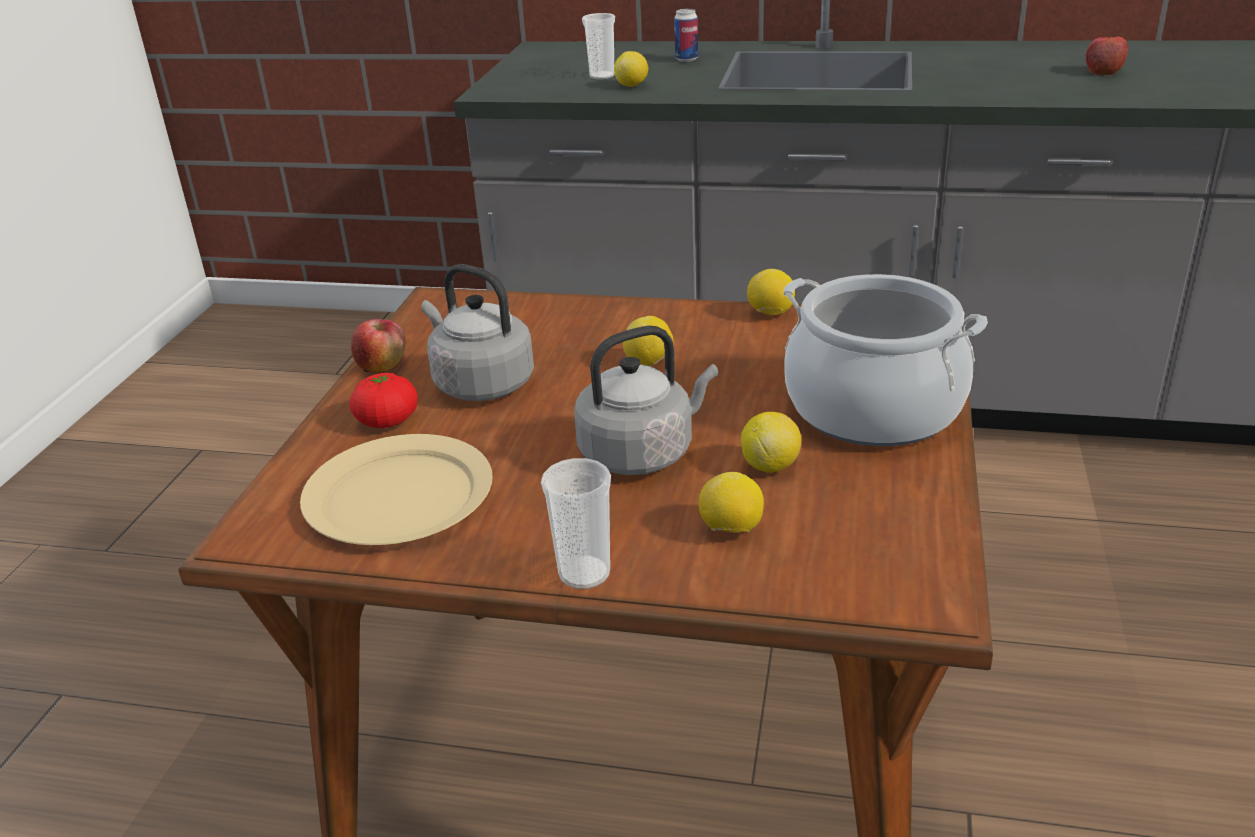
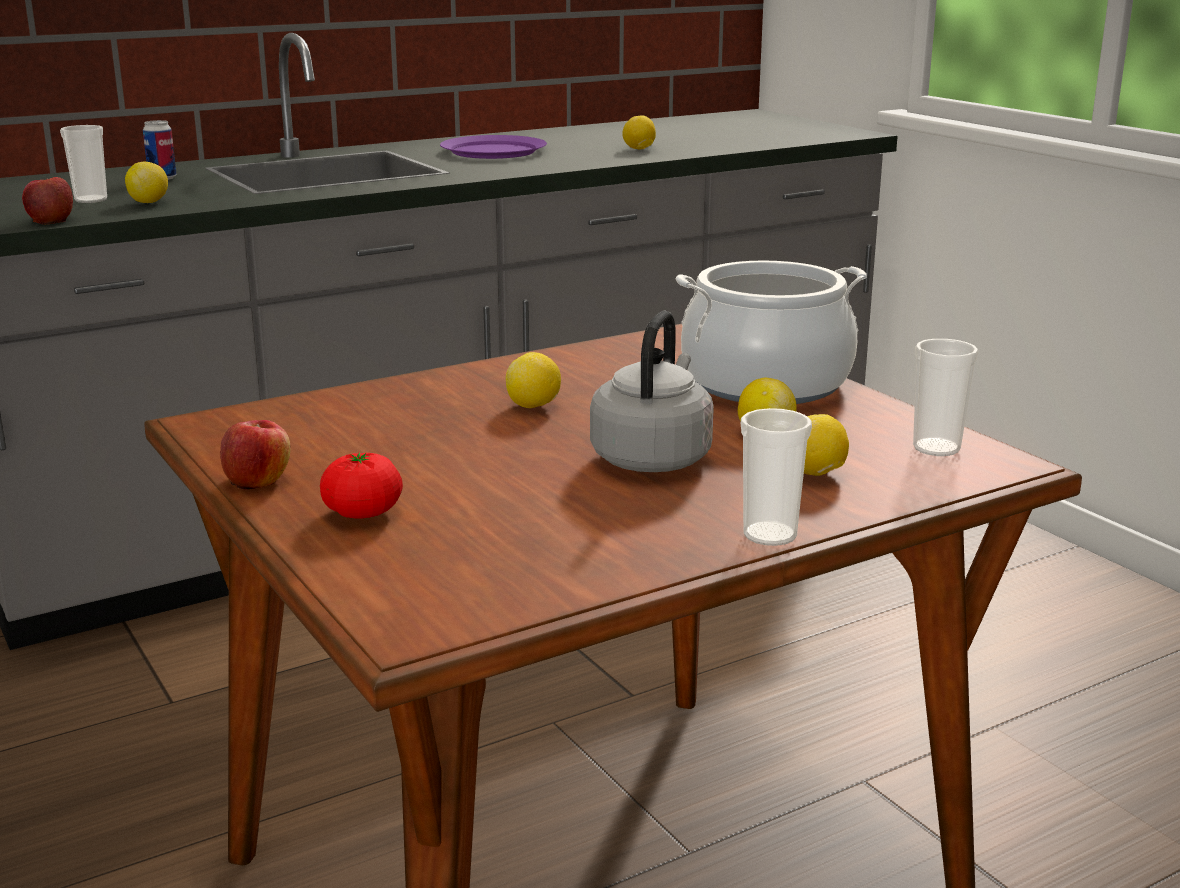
camera: 45 degrees left, 10 degrees down
(401, 496) = (503, 552): beige plate -> none
(480, 383) = (400, 461): grey kettle -> none
(770, 313) = (567, 352): lemon -> lemon (639, 149)
(891, 550) = (936, 448): none -> cup
(1003, 67) = (493, 151): none -> purple plate
(1103, 71) = (579, 145): apple -> apple (50, 220)

